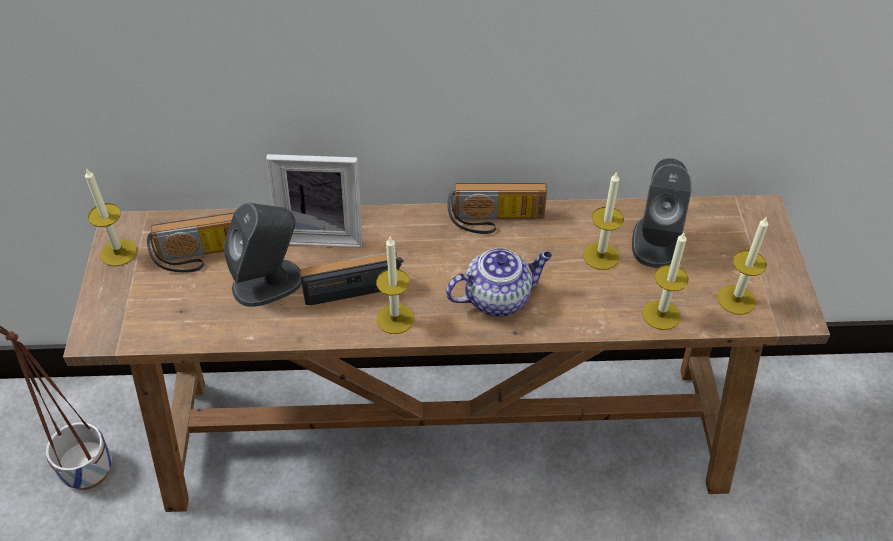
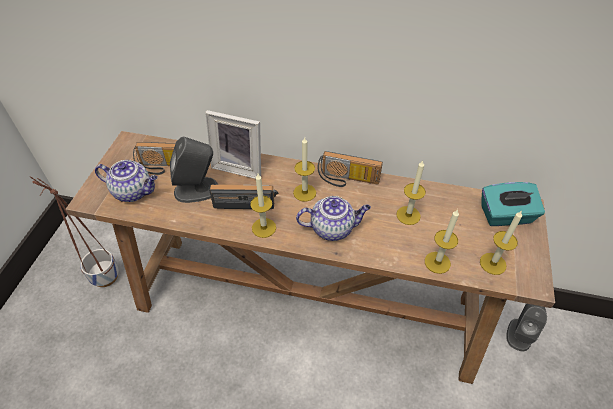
camera: 15 degrees right, 0 degrees up
(118, 252) = (121, 155): candle -> candle (304, 192)
(167, 306) = (134, 192): none -> teapot
(656, 241) = (448, 213): grey speaker -> grey speaker (519, 334)
(736, 228) = (505, 216): none -> turquoise tissue box

